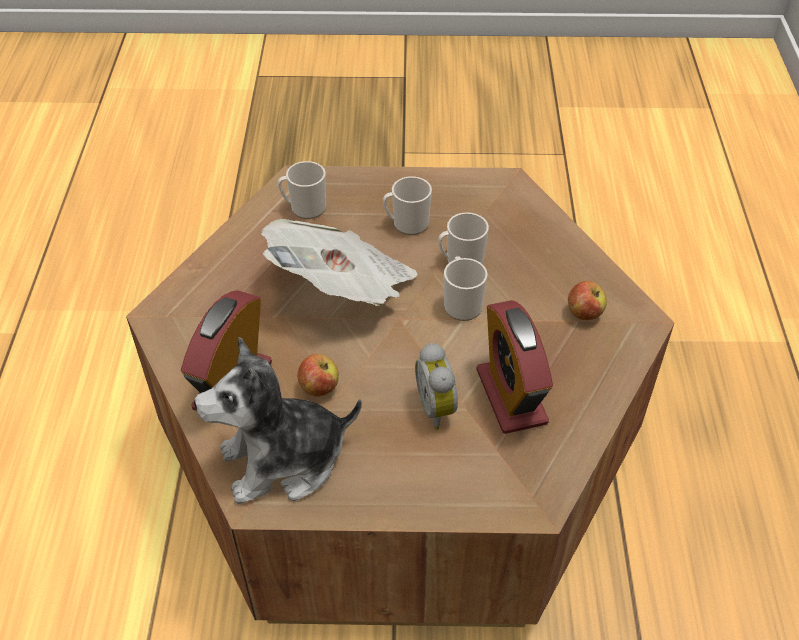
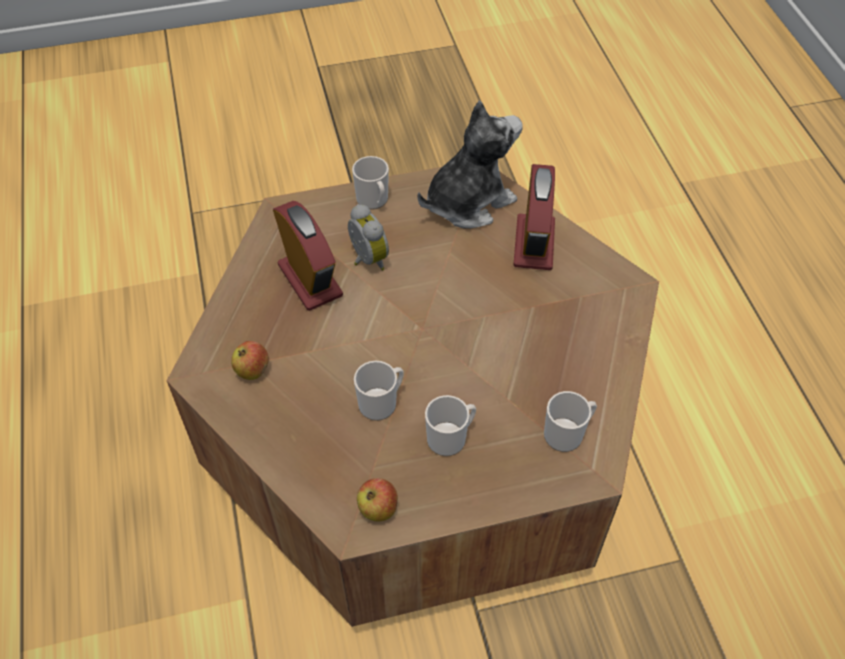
camera: 165 degrees right, 5 degrees up
(319, 387) = (466, 256): apple -> apple (378, 508)
(343, 288) = (484, 347): newspaper -> none
(461, 303) = (369, 355): mug -> mug (374, 201)

